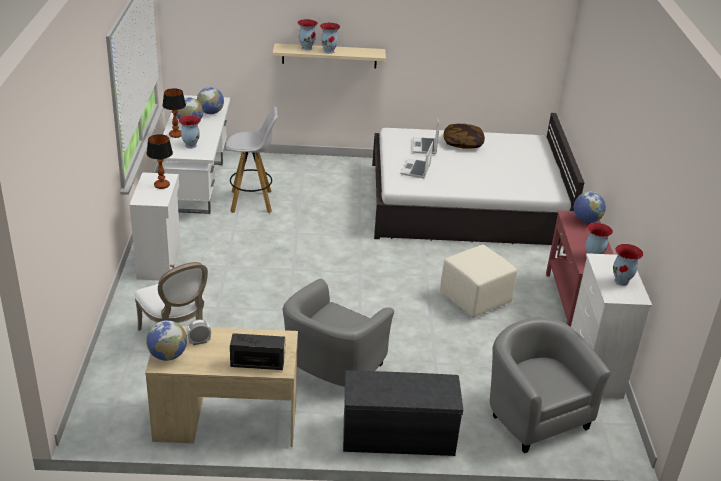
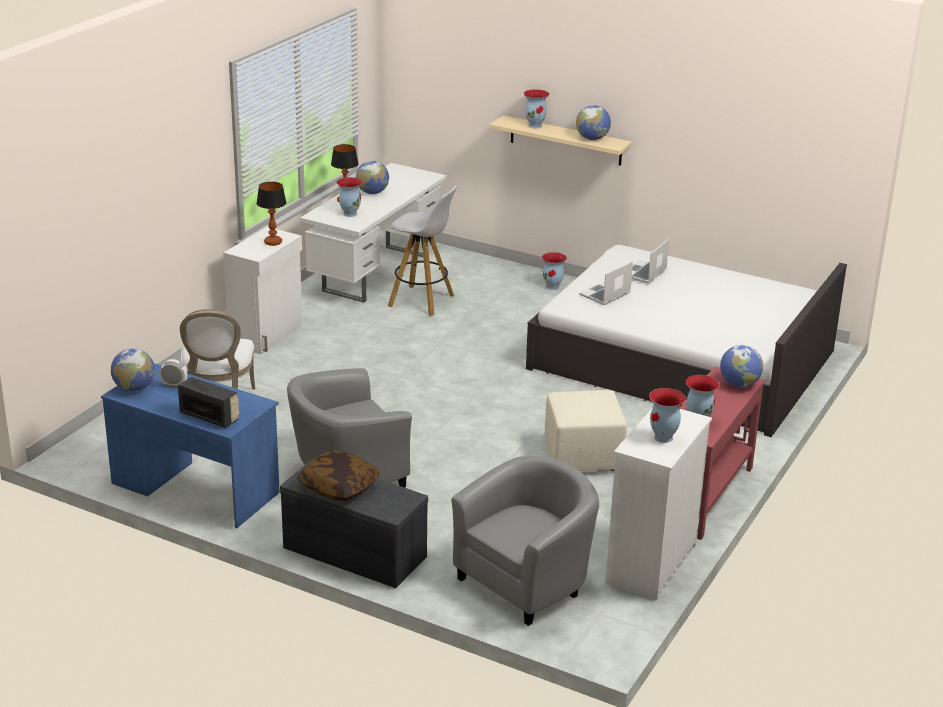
camera: 30 degrees right, 5 degrees down
(210, 113) = (407, 186): globe -> globe (592, 139)
(226, 421) = (195, 488): beige desk -> blue desk
(329, 51) = (558, 133): vase -> vase (553, 287)
(463, 143) = (700, 279): pillow -> pillow (338, 487)
(534, 415) = (527, 582): grey armchair -> grey armchair turned 45 degrees clockwise

